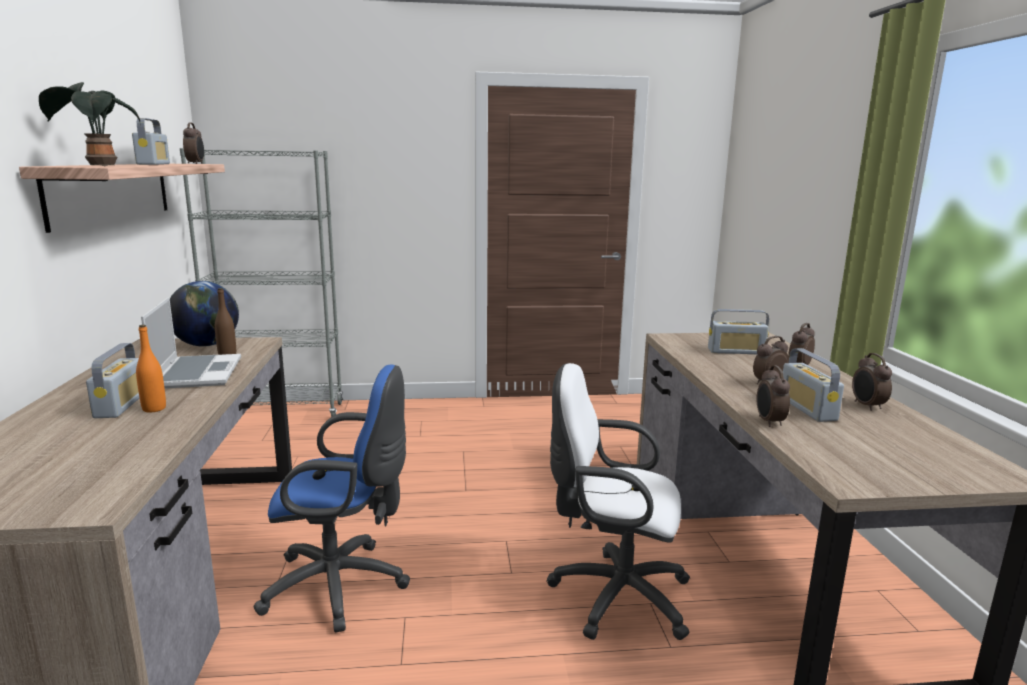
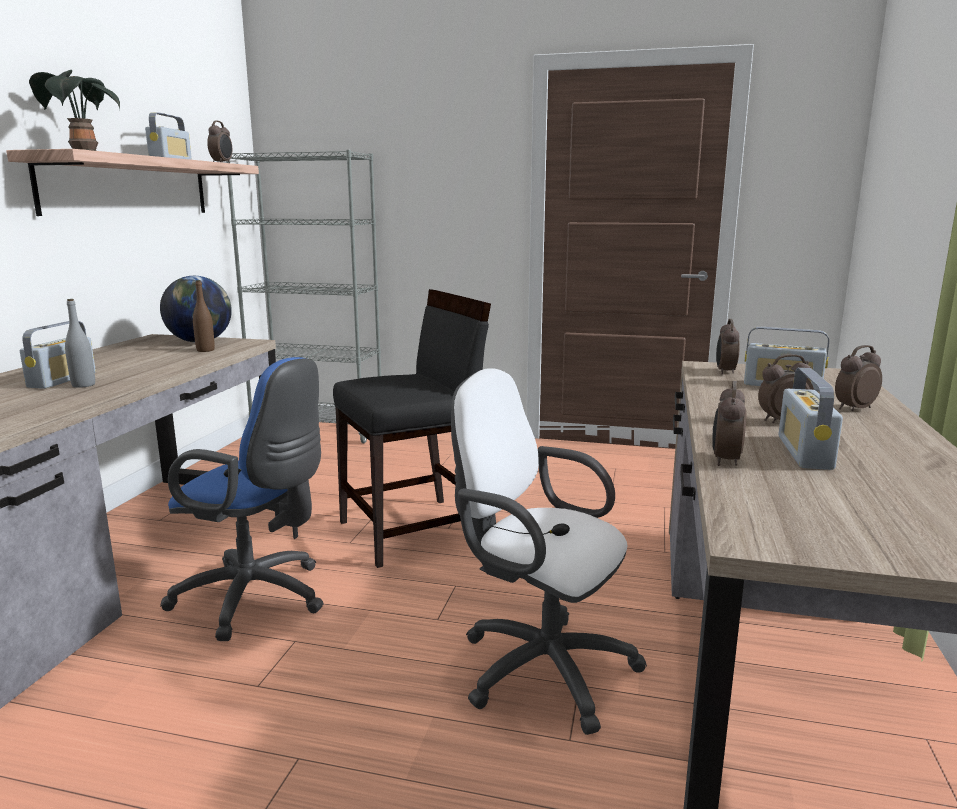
camera: 20 degrees right, 0 degrees up
(154, 409) = (83, 385): orange bottle -> grey bottle
(197, 373) = (159, 362): laptop -> none
(439, 497) = (415, 531): none -> black chair
(867, 406) = (906, 459): alarm clock -> alarm clock (724, 372)

